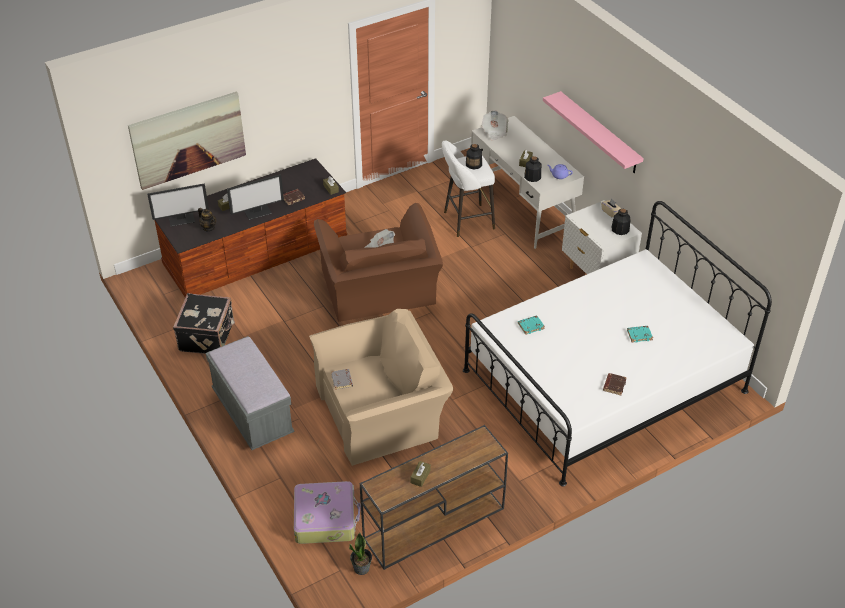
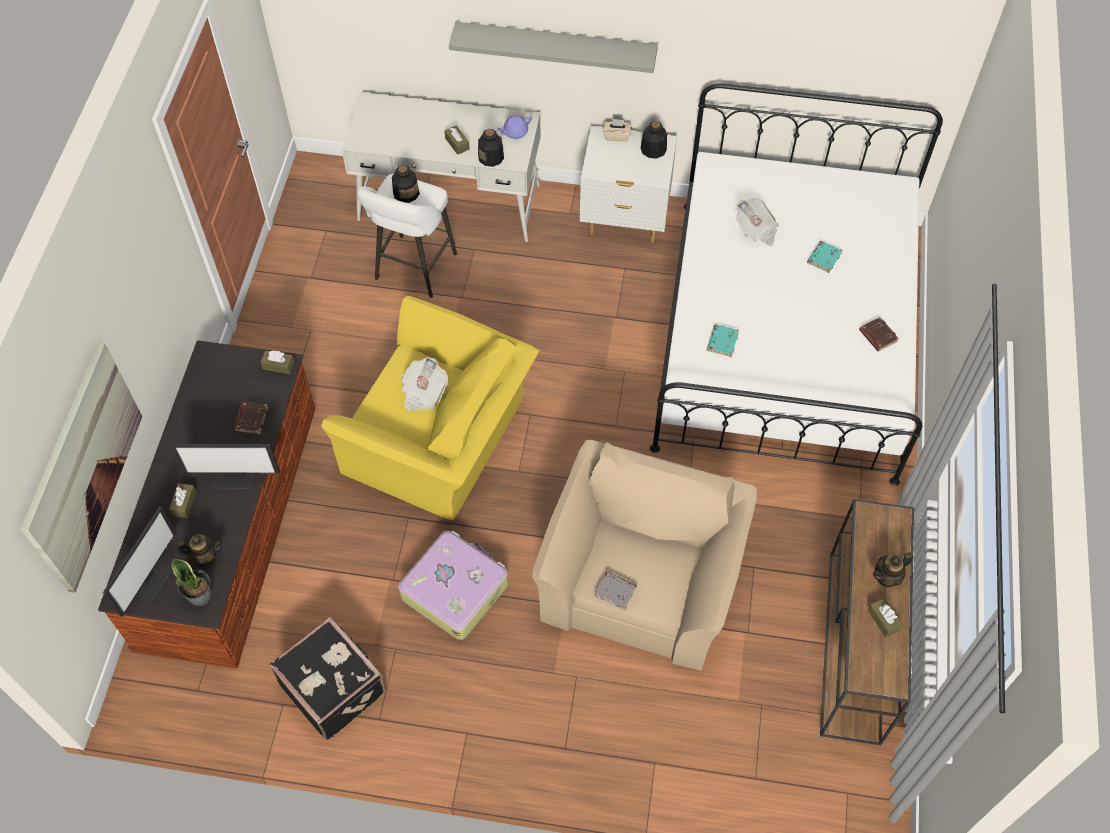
camera: 50 degrees left, 15 degrees up
(252, 413) = (521, 724): grey bench -> none
(258, 212) = (235, 477): monitor -> monitor turned 75 degrees clockwise
(325, 518) = (759, 755): suitcase -> suitcase (455, 589)
(362, 568) = (862, 767): potted plant -> potted plant (200, 595)
(379, 290) = (442, 440): brown armchair -> yellow armchair
(449, 464) = (887, 577): none -> teapot
(494, 132) = (370, 131): newspaper -> newspaper (756, 230)
(599, 133) = (556, 46): pink shelf -> grey shelf

